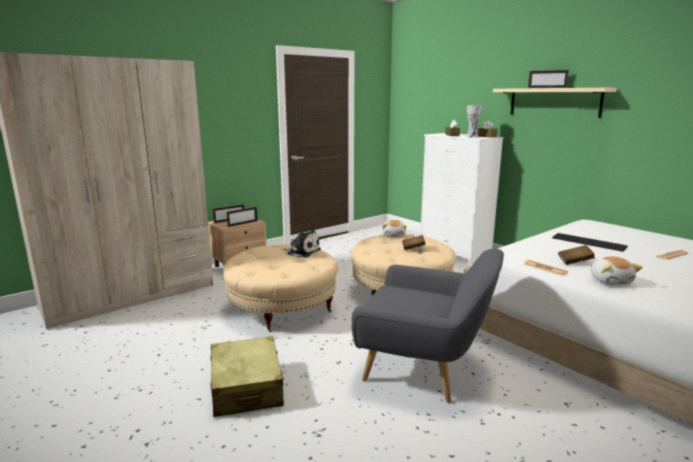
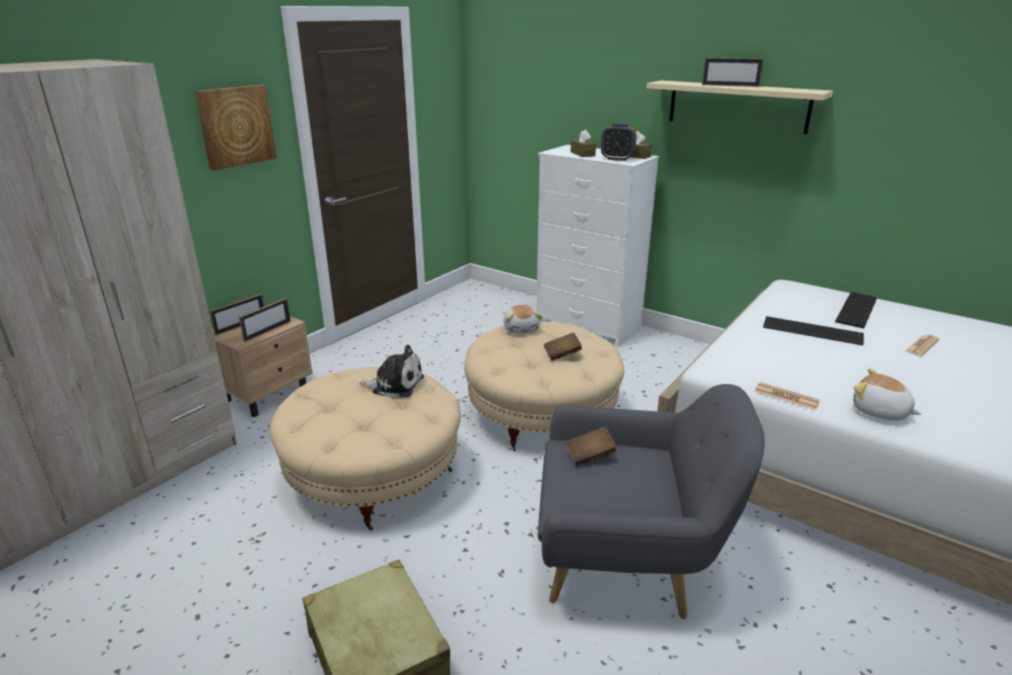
camera: 15 degrees left, 10 degrees up
(242, 107) = (236, 126): none -> picture
(472, 137) = (617, 159): vase -> alarm clock
(575, 262) = (816, 376): brown book -> brown book (590, 456)
(610, 281) = (879, 412): plush toy -> plush toy turned 150 degrees clockwise
(630, 235) = (854, 310): none -> keyboard

